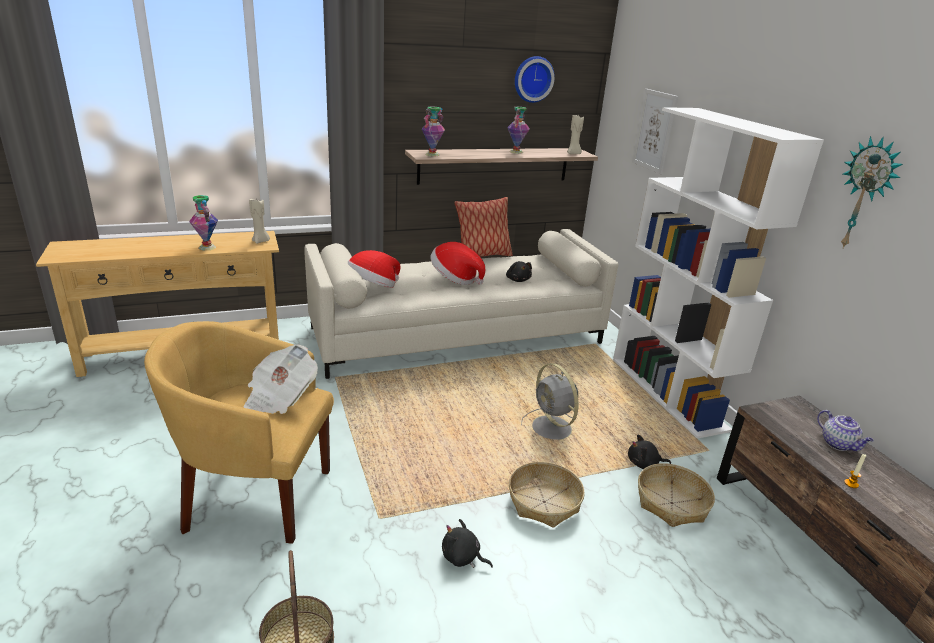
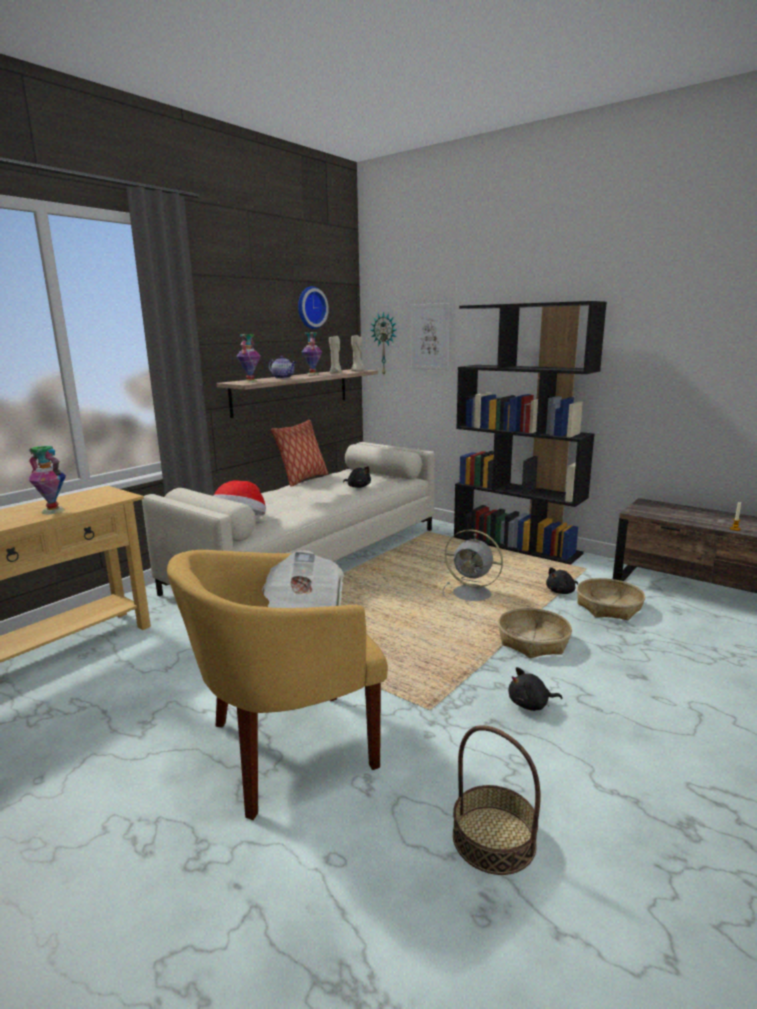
camera: 30 degrees left, 10 degrees down
(260, 241) = (110, 494): beige candle -> beige candle (335, 373)
(455, 279) = (307, 497): hat -> none
(668, 393) = (517, 545): white bookcase -> black bookcase
(838, 444) = (697, 513): teapot -> teapot (283, 377)
(865, 194) = (650, 332): wall clock -> wall clock (385, 344)

